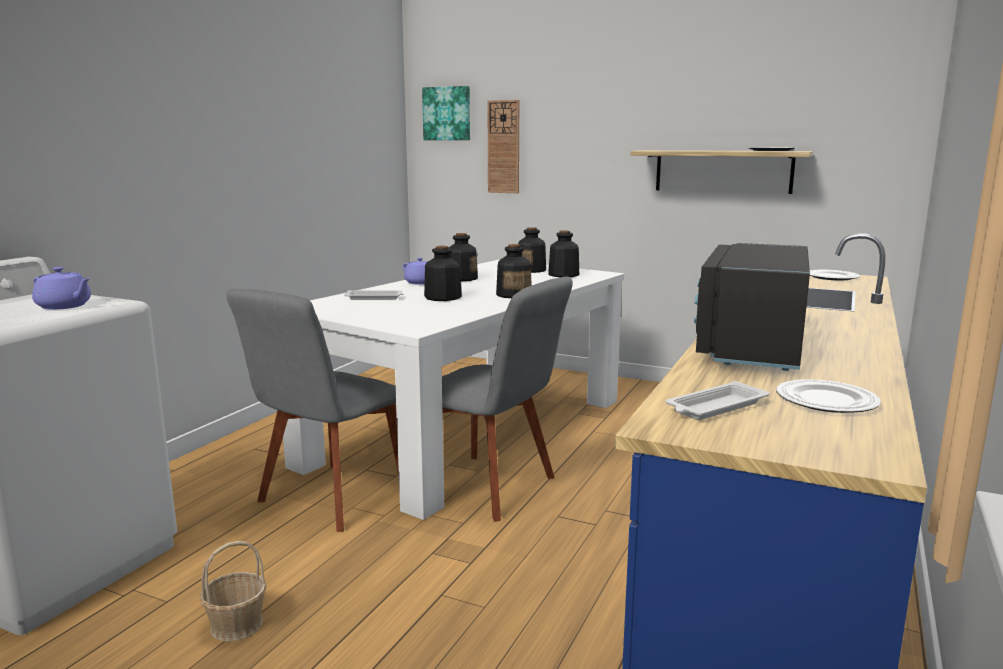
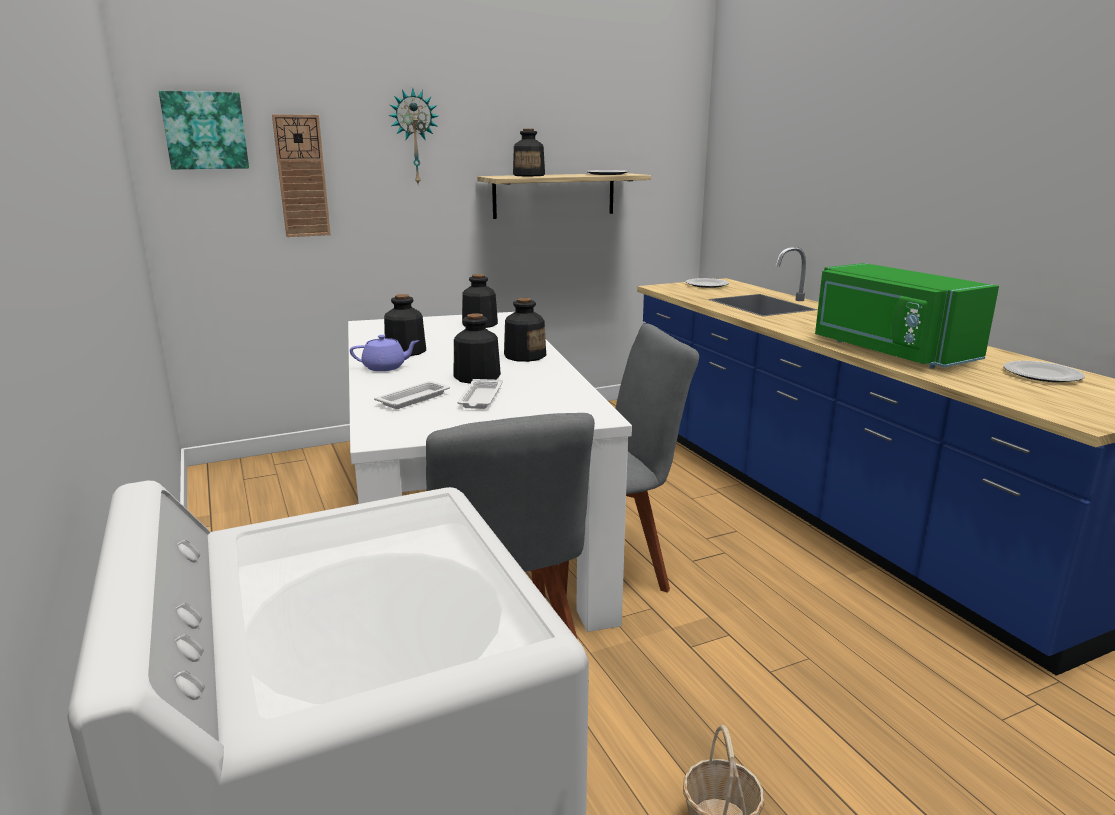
camera: 50 degrees left, 5 degrees up
(65, 306) = (402, 539): purple teapot -> none
(531, 270) = (433, 326): bottle -> bottle (529, 175)
(590, 116) = (414, 137): none -> wall clock
(715, 407) = (1043, 398): white tray -> white tray (480, 398)
(749, 346) = (889, 351): black microwave -> green microwave

